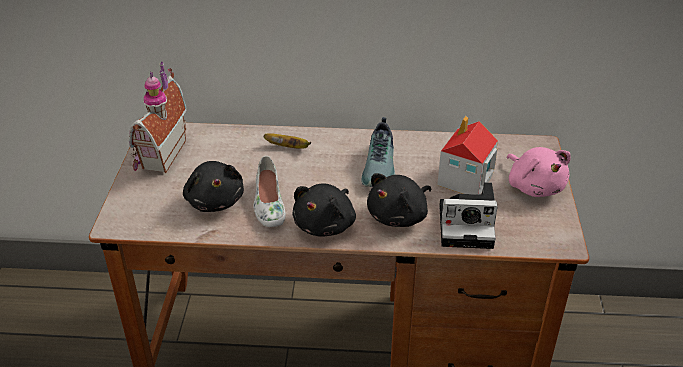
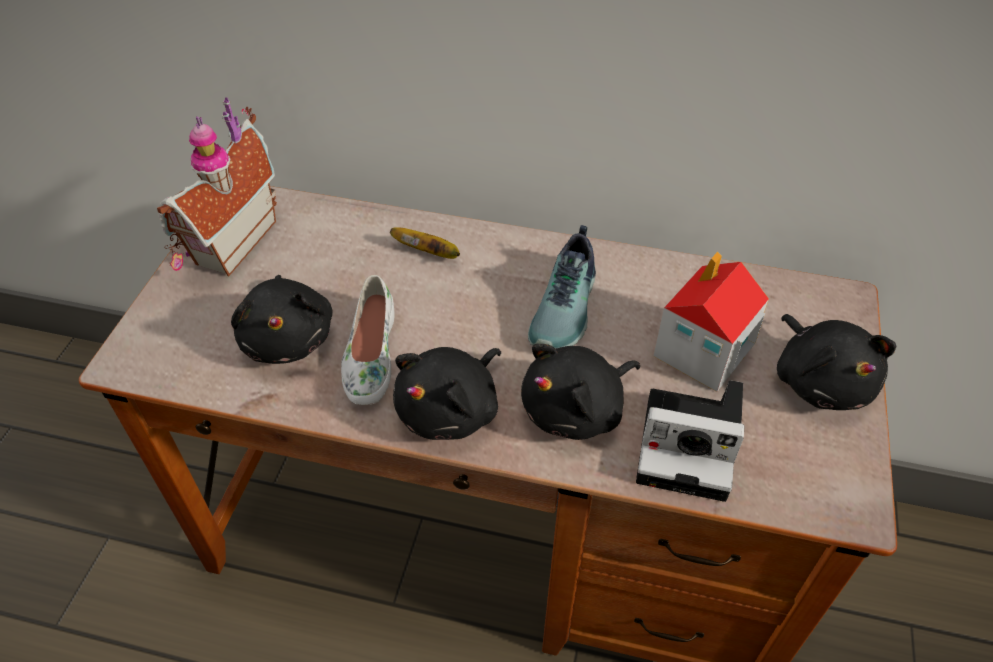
camera: 10 degrees right, 10 degrees up
(534, 186) = (820, 380): pink plush toy -> black plush toy

